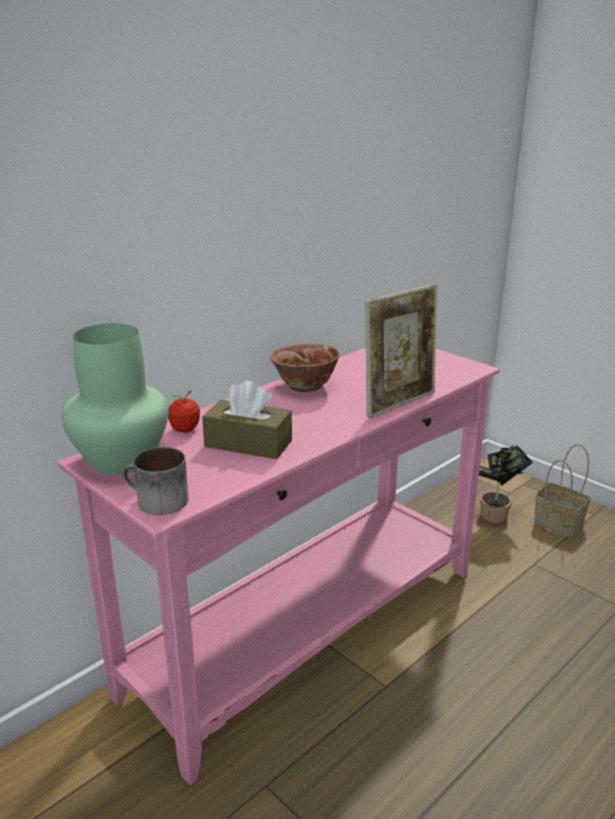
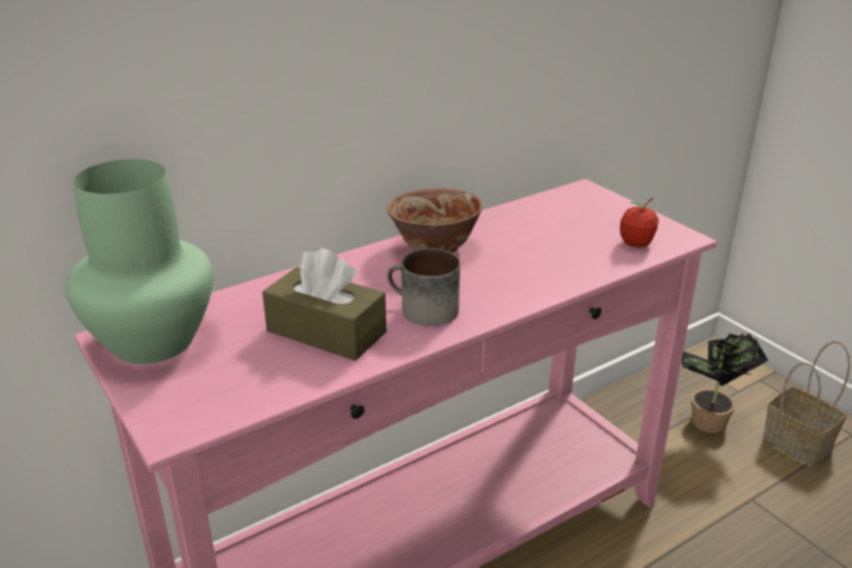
camera: 10 degrees right, 5 degrees up
(155, 502) = (169, 413): mug -> mug (422, 310)
(185, 429) = (252, 301): apple -> apple (636, 243)
(399, 403) = (555, 286): picture frame -> none

